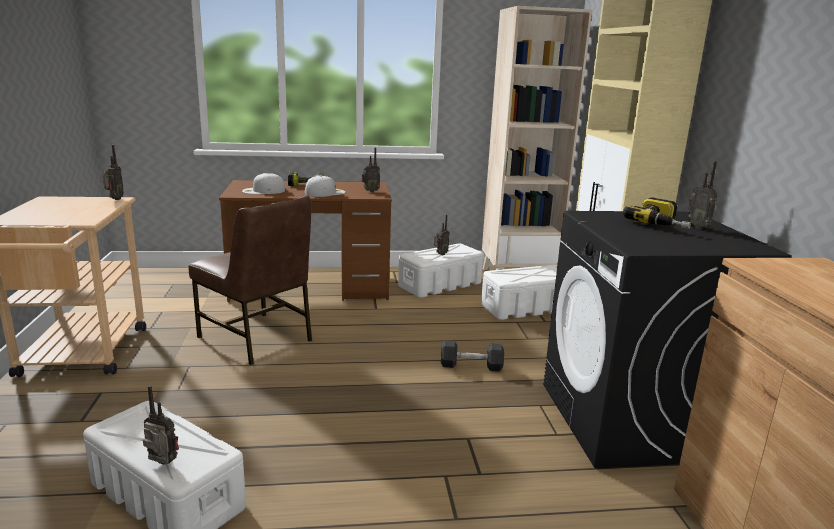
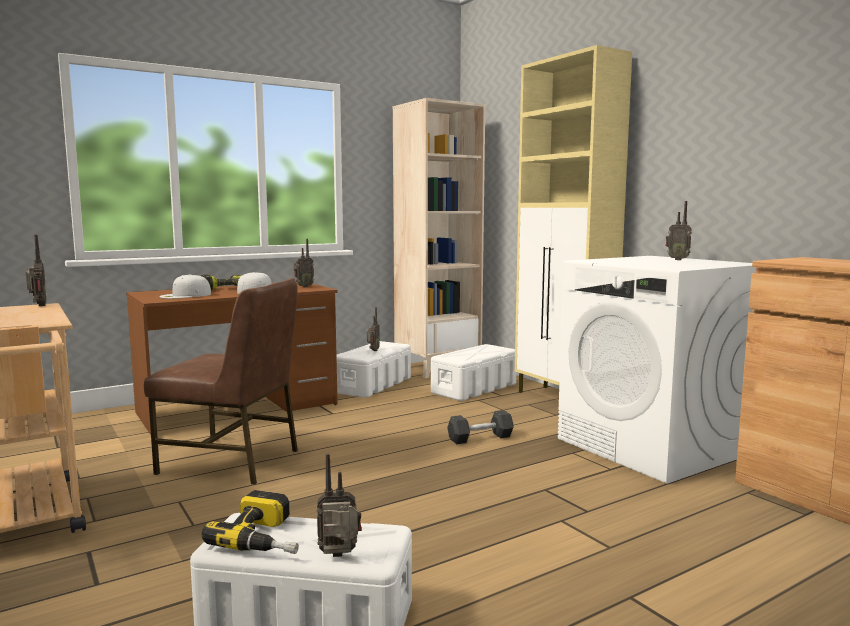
camera: 25 degrees left, 10 degrees down
(631, 420) = (651, 447): black washing machine -> white washing machine
(662, 223) = (649, 260): power drill -> power drill (266, 538)

